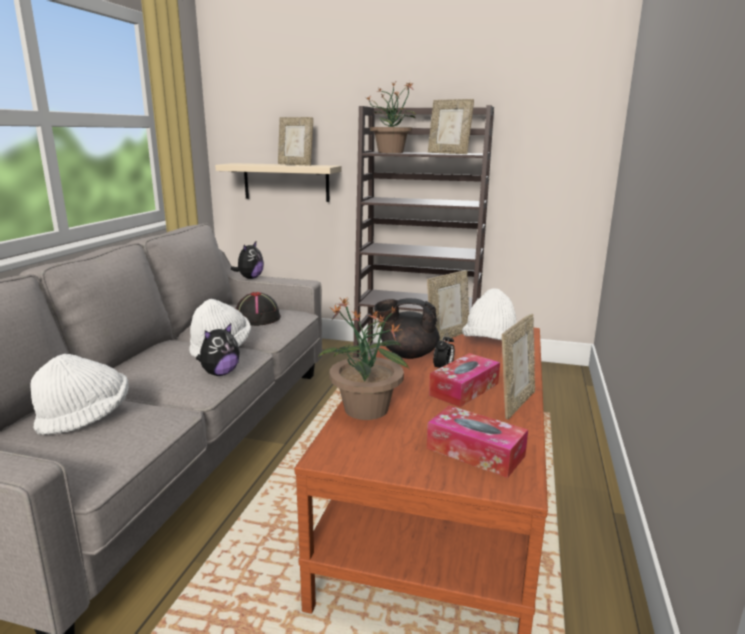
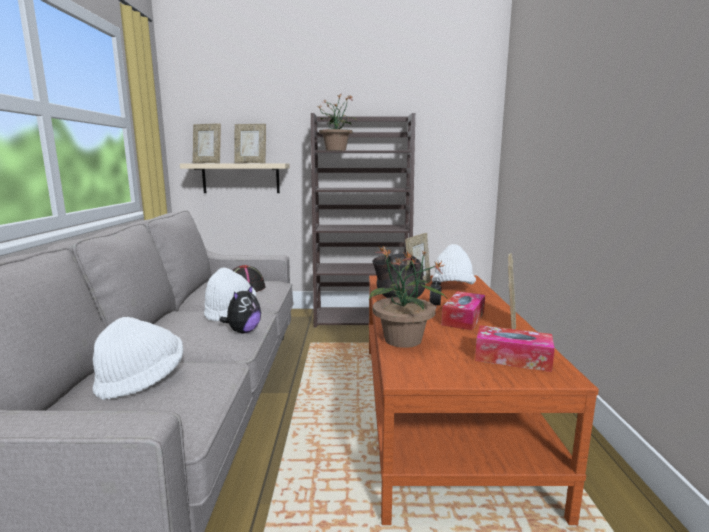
camera: 15 degrees left, 5 degrees down
(250, 278) = (225, 256): plush toy -> none
(448, 153) = (381, 150): picture frame -> picture frame (207, 163)

